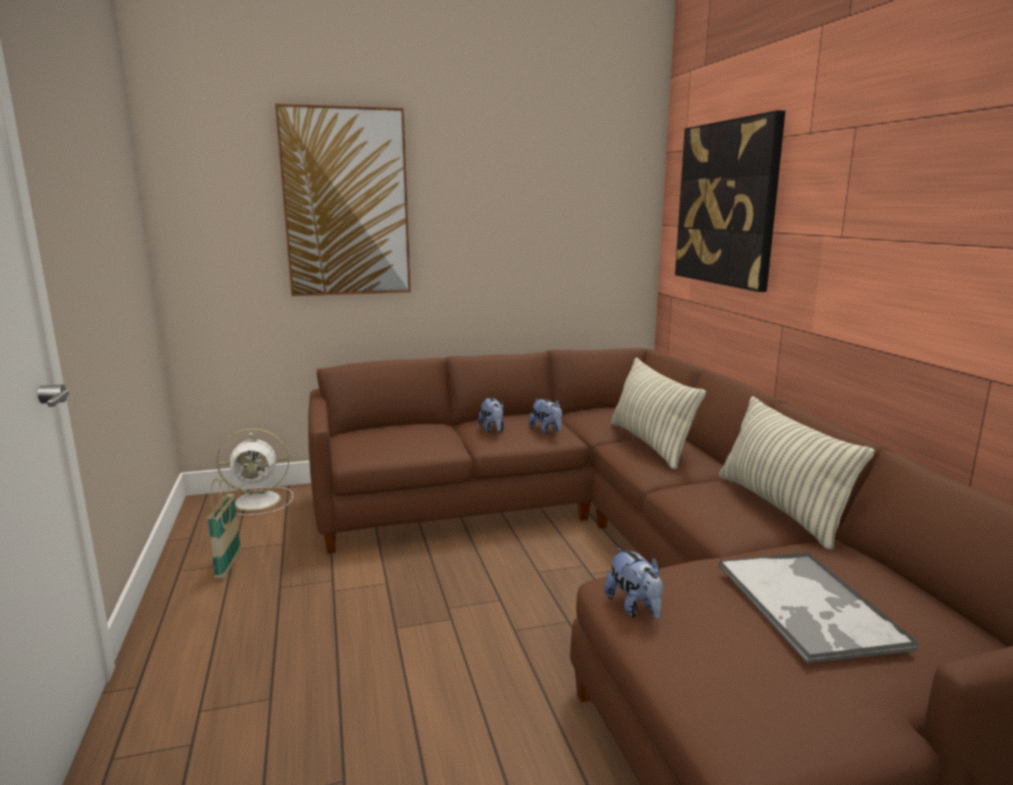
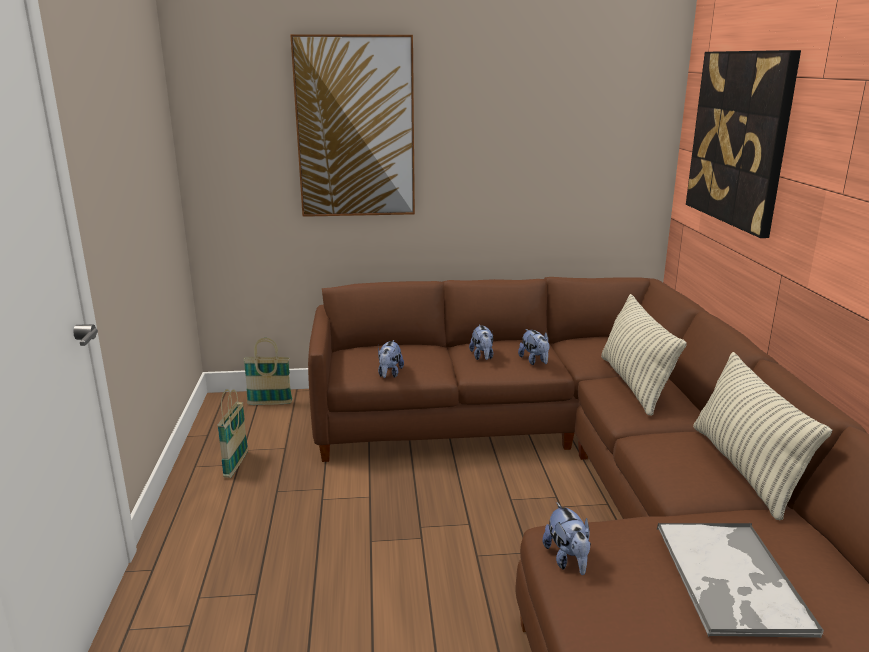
camera: 10 degrees right, 5 degrees up
(260, 501) = (270, 403): white fan -> basket
(398, 451) = (389, 374): none -> plush toy

